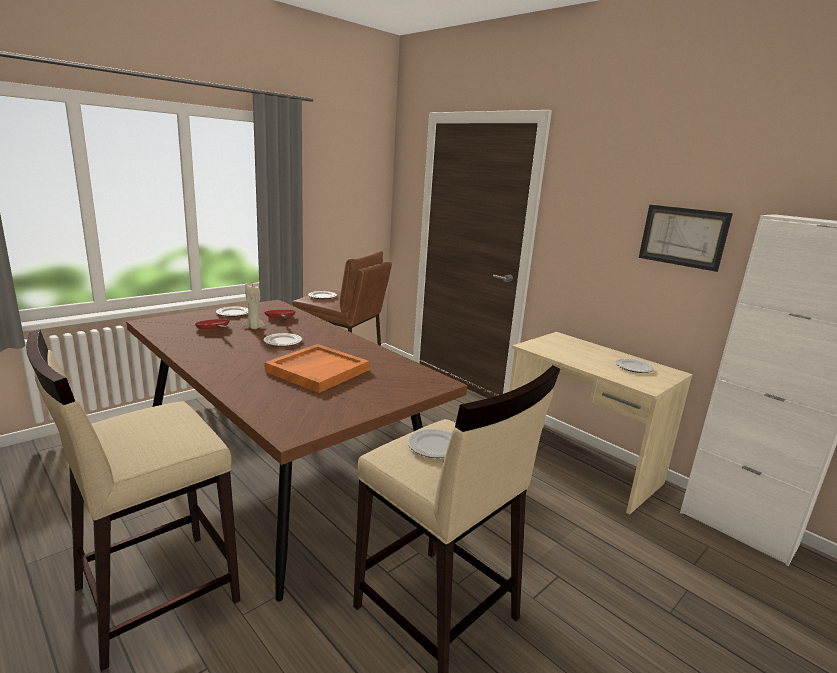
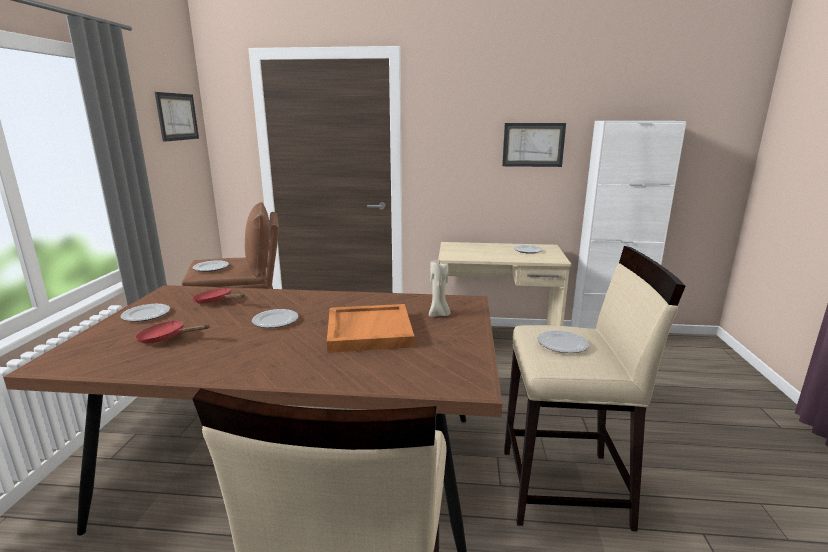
camera: 40 degrees left, 0 degrees up
(254, 327) = (209, 320): beige candle -> beige candle (439, 314)
(359, 170) = (177, 117): none -> picture

